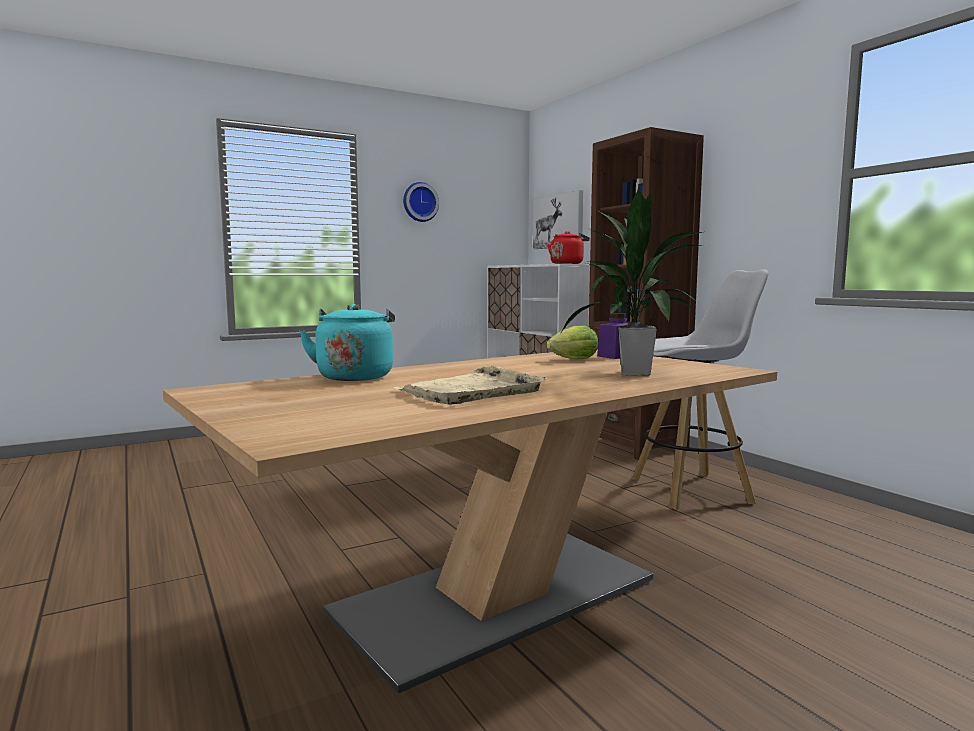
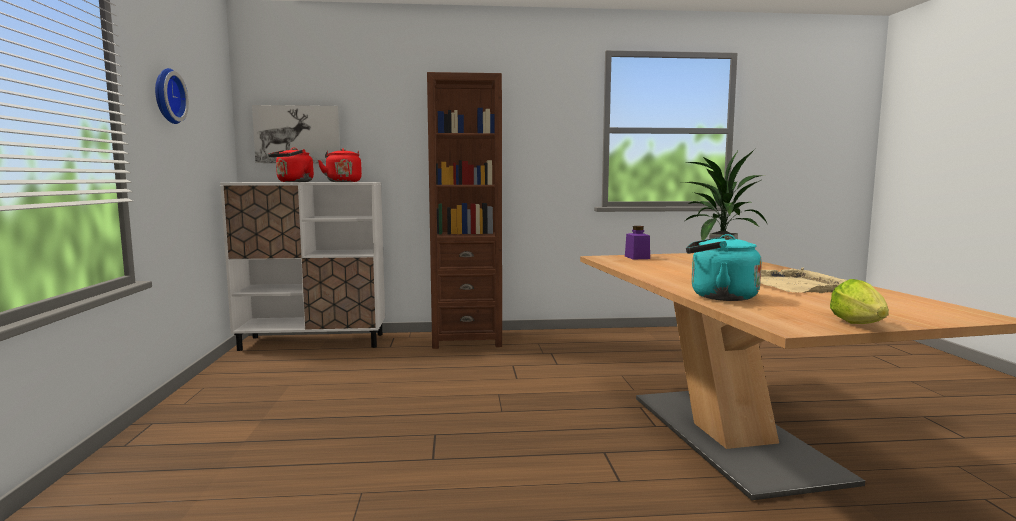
camera: 65 degrees left, 0 degrees up
(532, 264) = (293, 182): none -> red kettle
(571, 360) = (650, 263): lettuce -> lettuce (860, 325)
(692, 491) = (580, 351): white stool -> none

